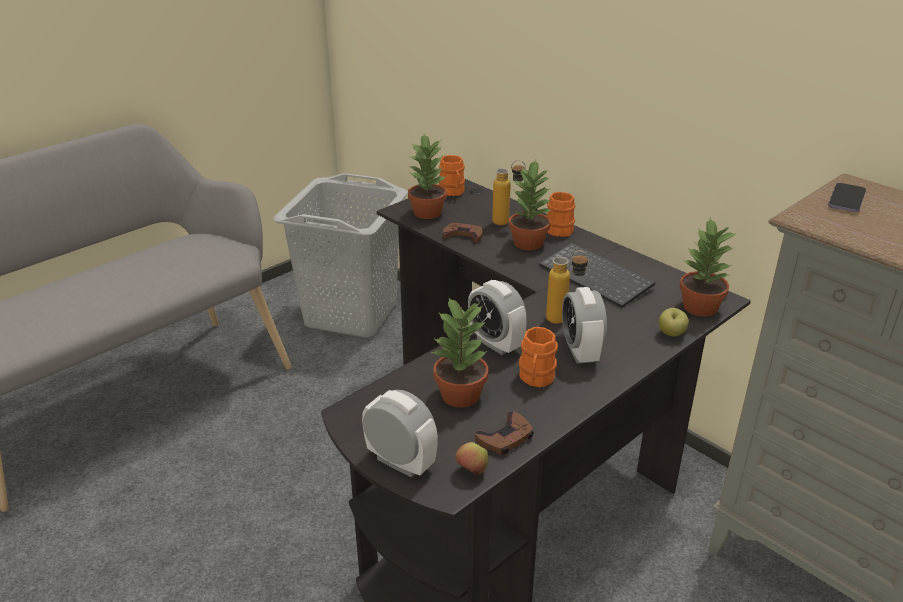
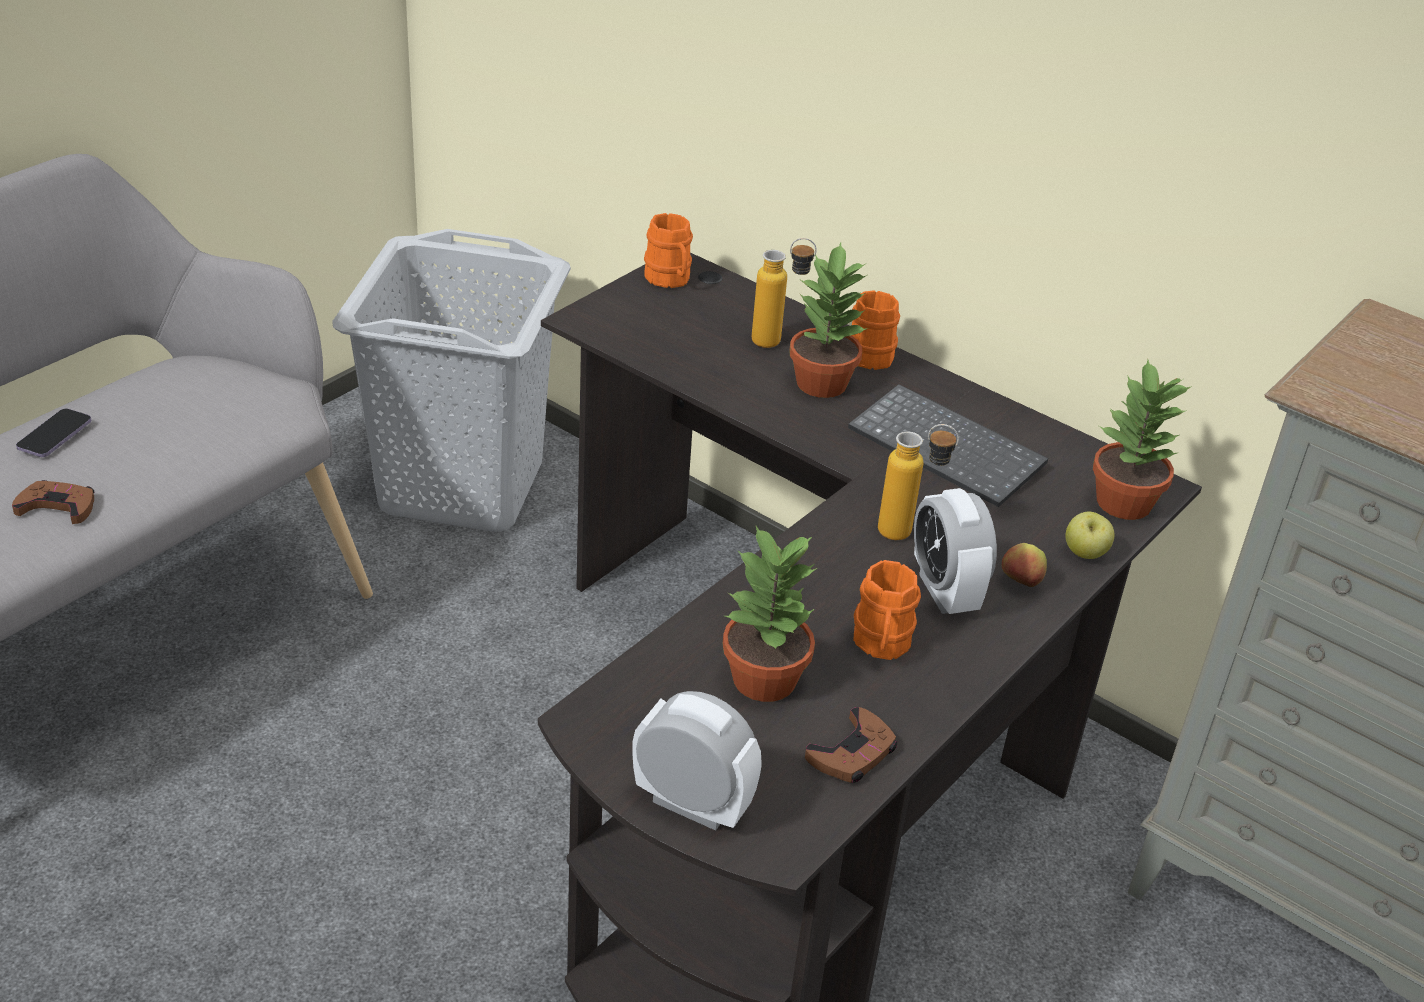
camera: 10 degrees left, 5 degrees up
(428, 212) = (634, 323): potted plant -> none
(463, 235) = (706, 369): brown game controller -> brown game controller (58, 507)
(472, 471) = (810, 814): apple -> apple (1020, 583)
(495, 343) = (803, 581): alarm clock -> none
(846, 200) = (1378, 353): phone -> phone (55, 435)

